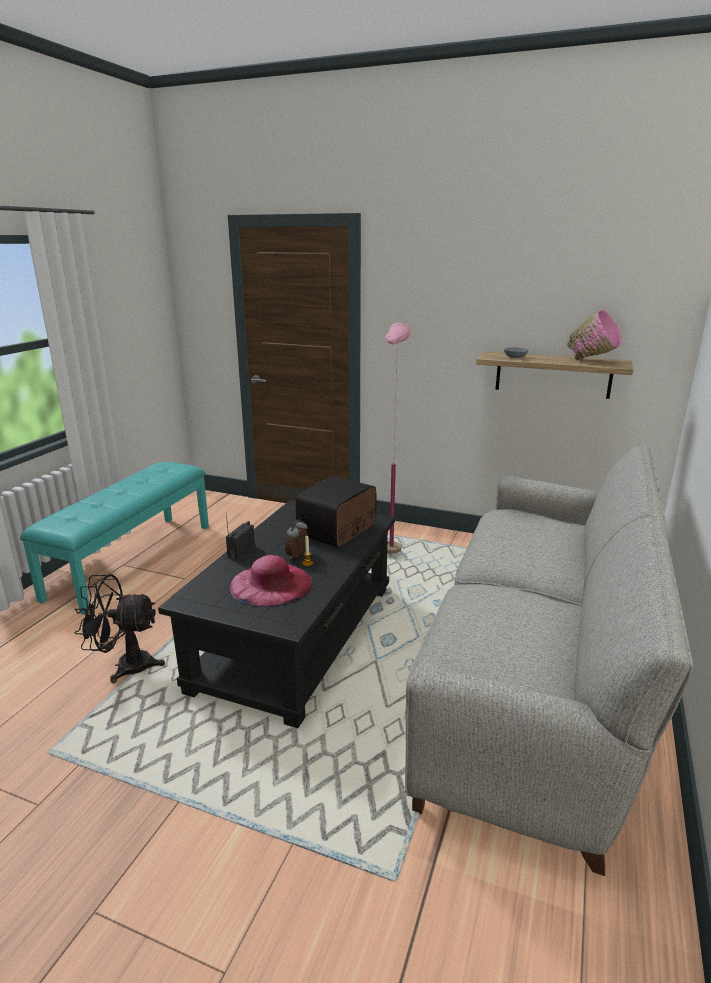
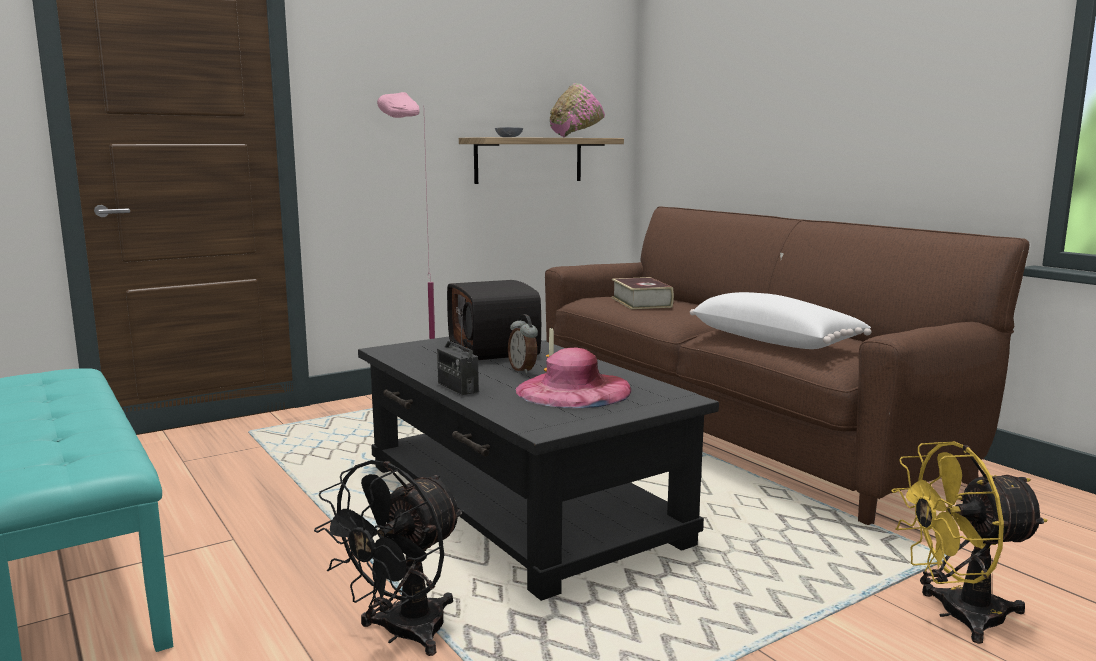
camera: 55 degrees left, 10 degrees down
(290, 905) = (957, 616): none -> yellow fan
(475, 621) = (775, 341): none -> white pillow
(523, 532) = (641, 302): none -> book
(534, 678) = (735, 431): grey sofa -> brown sofa

